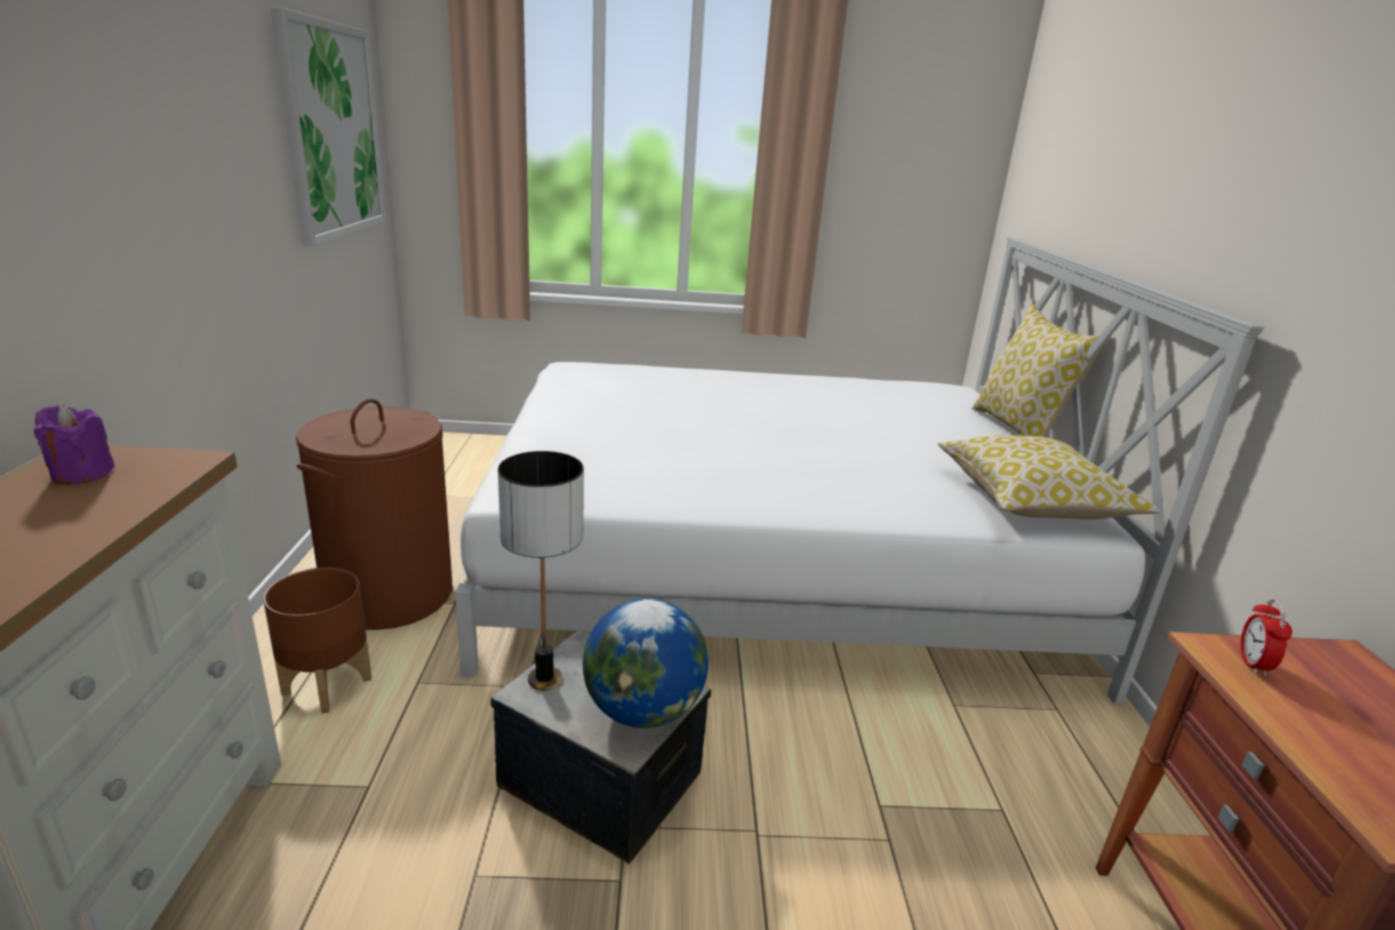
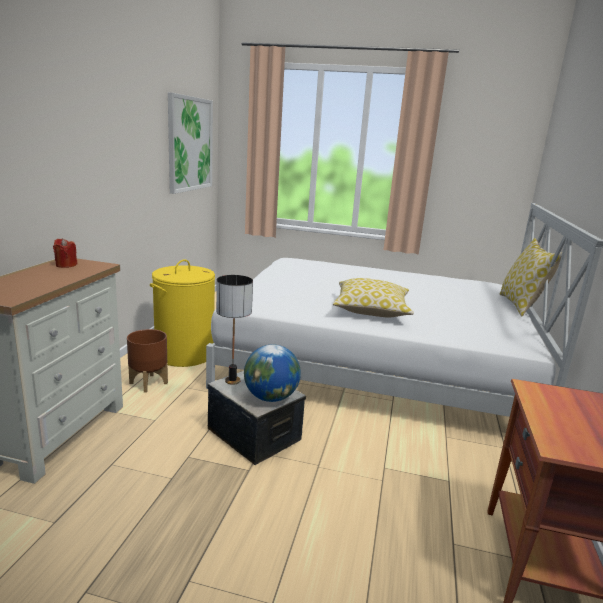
camera: 15 degrees right, 5 degrees down
(82, 474) = (66, 265): purple candle -> red candle
(389, 594) = (184, 354): brown laundry basket -> yellow laundry basket
(1033, 501) = (501, 334): pillow -> pillow (371, 310)
(1252, 664) = (545, 394): alarm clock -> none

